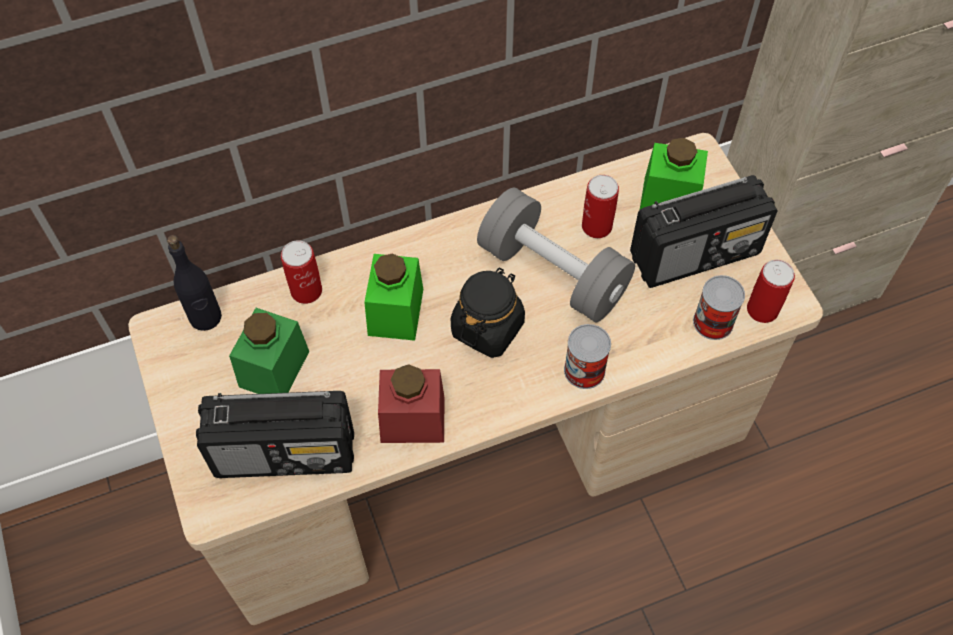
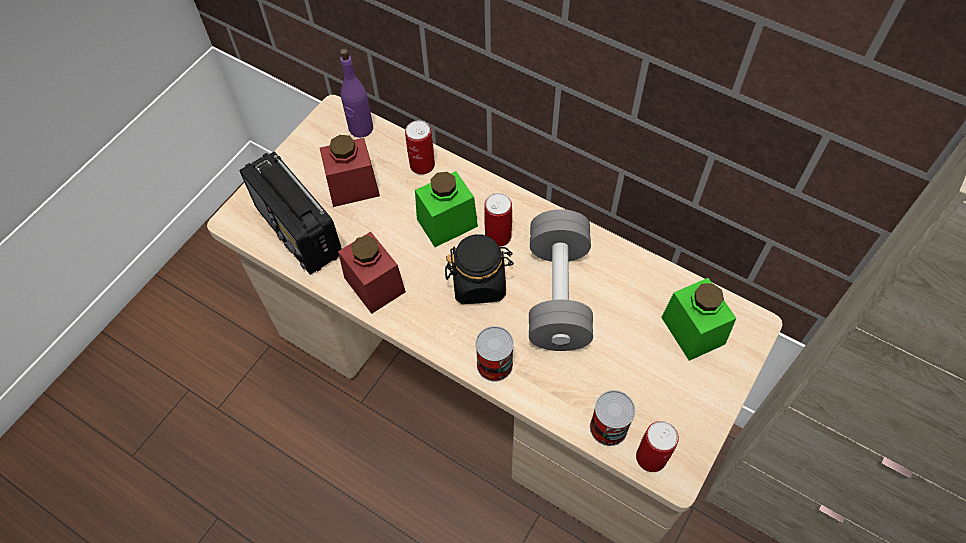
camera: 55 degrees right, 0 degrees up
(205, 317) = (360, 128): black bottle -> purple bottle
(274, 369) = (353, 186): green jar -> red jar
(596, 226) = (623, 297): can -> can (498, 236)
(696, 254) = (659, 379): radio -> none

